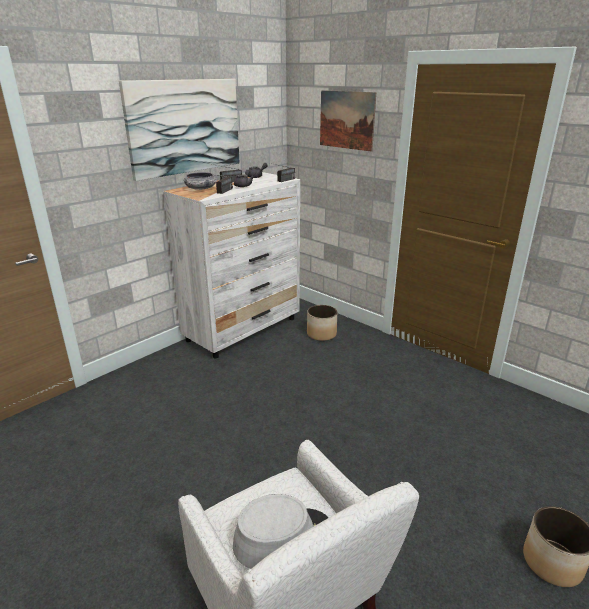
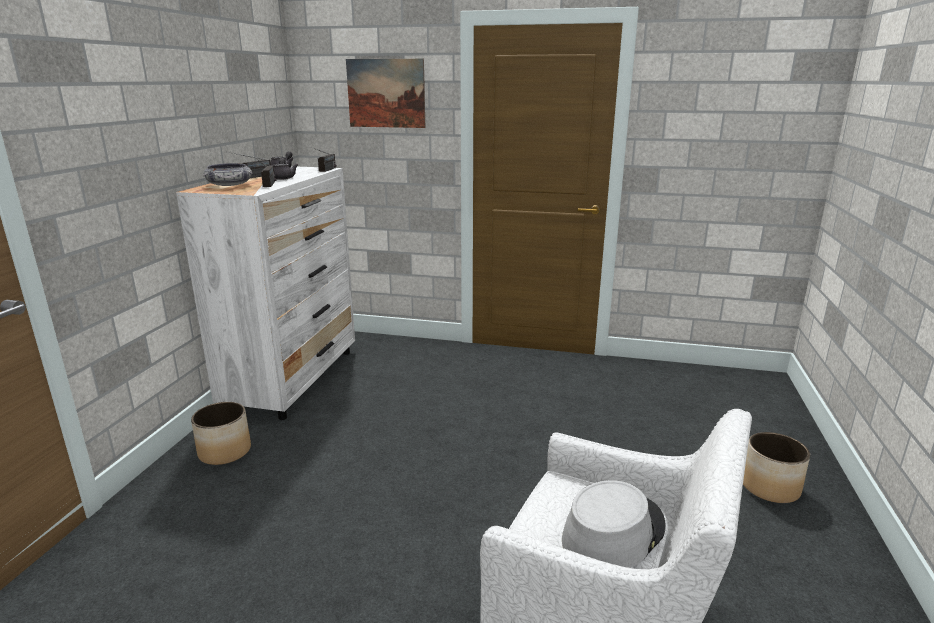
camera: 30 degrees left, 5 degrees down
(185, 127) = (192, 101): picture -> none
(321, 334) = (397, 360): planter -> planter (224, 452)

